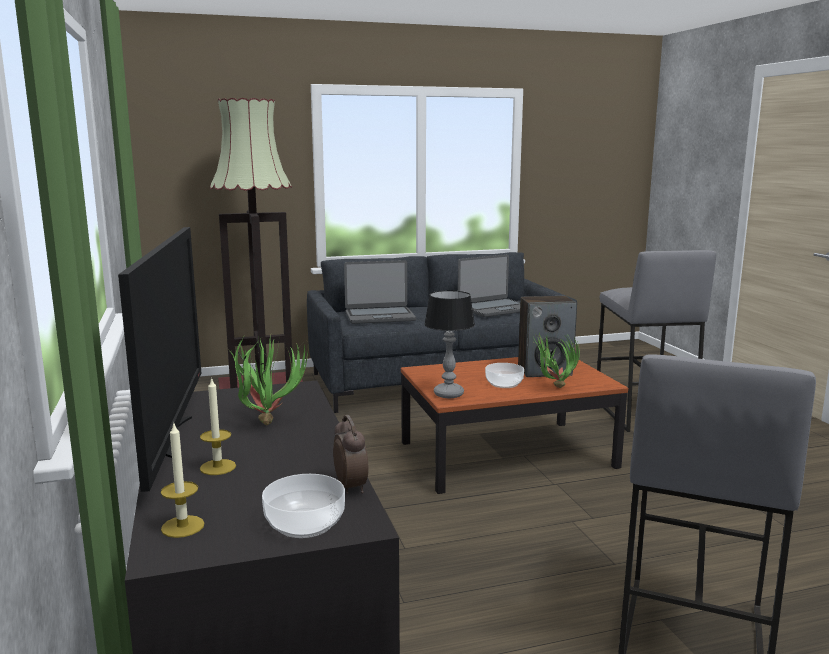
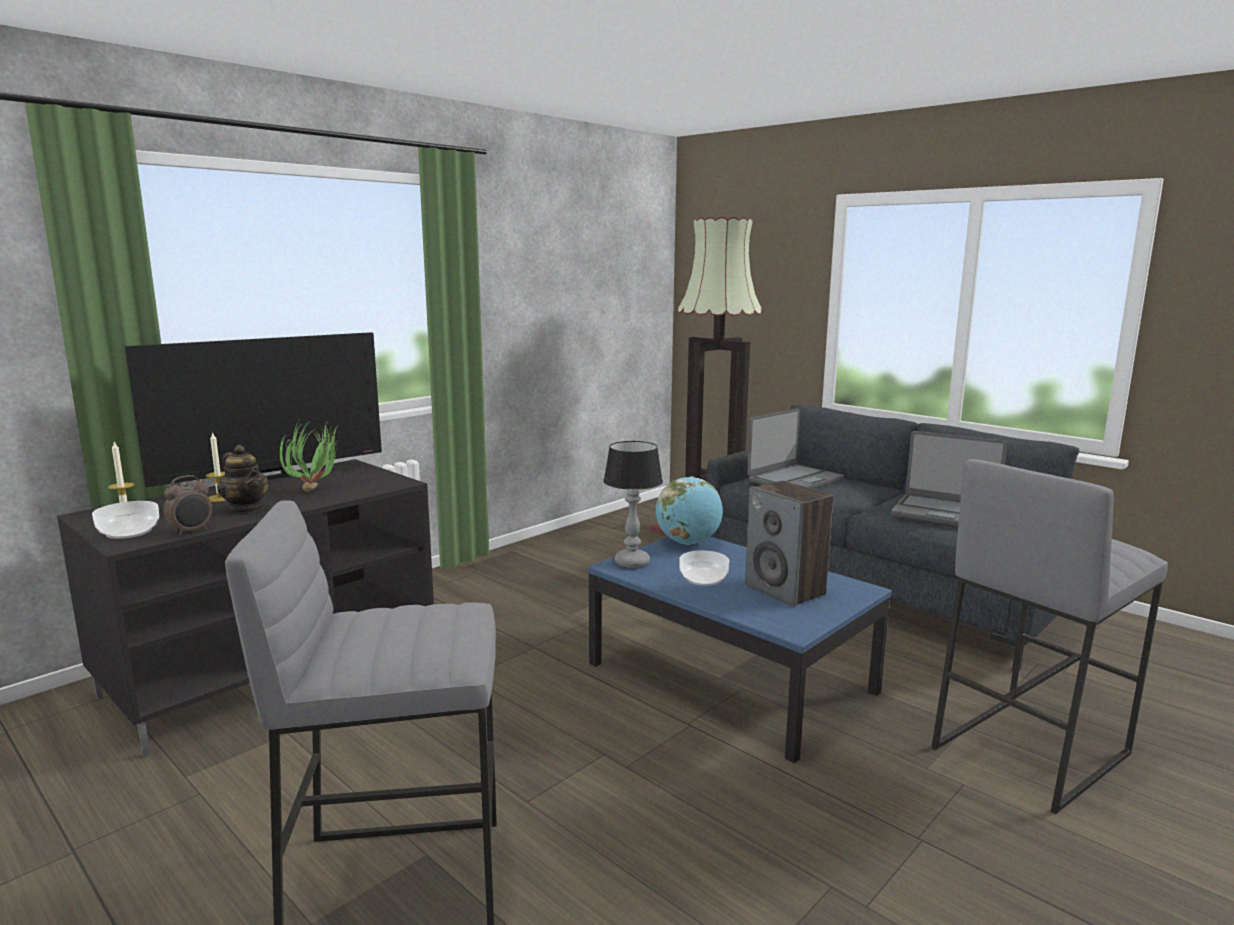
camera: 60 degrees right, 0 degrees up
(293, 456) = (246, 509): none -> teapot
(379, 316) = (794, 480): laptop -> laptop turned 90 degrees counterclockwise
(430, 372) = (688, 542): none -> globe
(507, 454) = (731, 678): brown coffee table -> blue coffee table
(553, 388) = (727, 604): potted plant -> none

